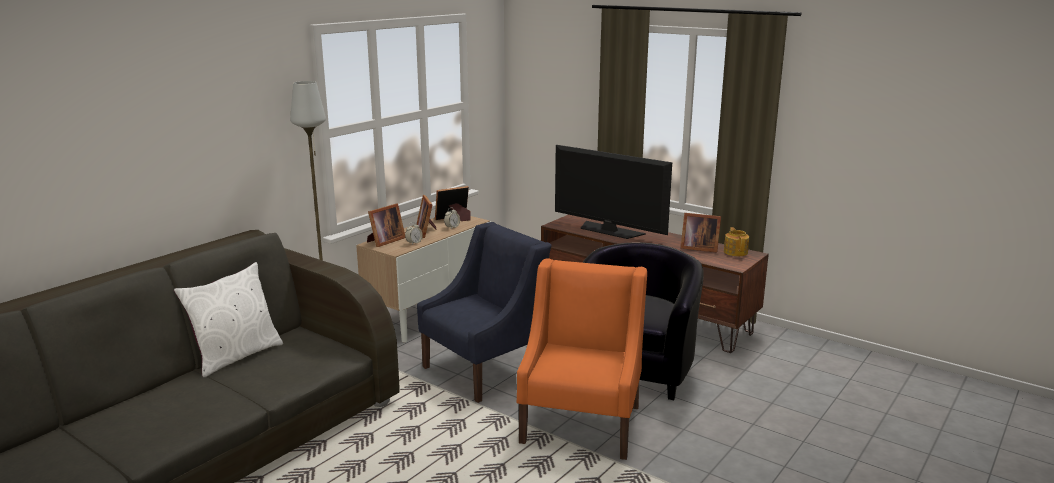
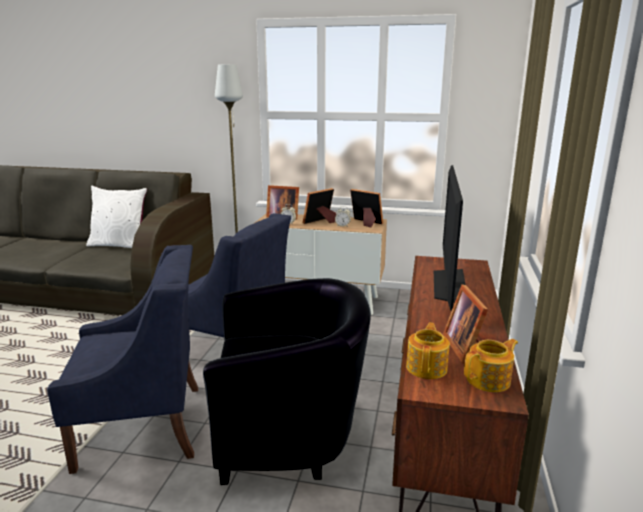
camera: 65 degrees right, 0 degrees up
(582, 423) = (143, 425): orange armchair -> blue armchair
(715, 260) = (427, 367): none -> teapot

